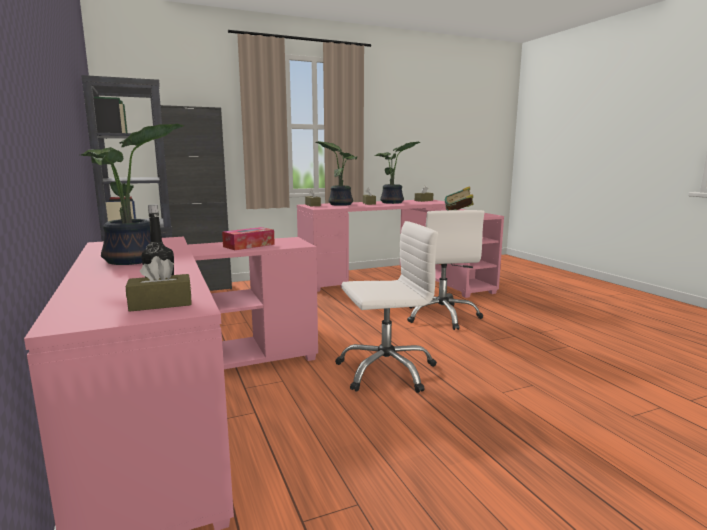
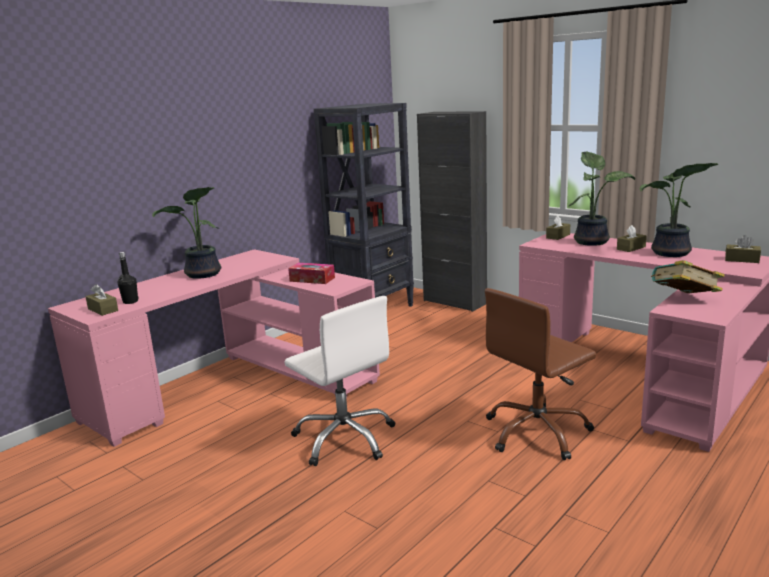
camera: 65 degrees right, 5 degrees up
(442, 316) = (537, 432): white office chair -> brown office chair

